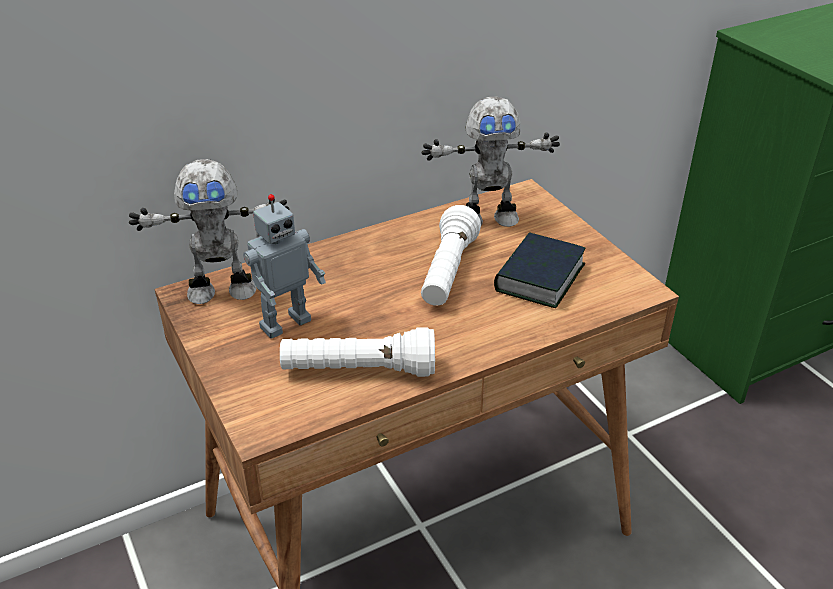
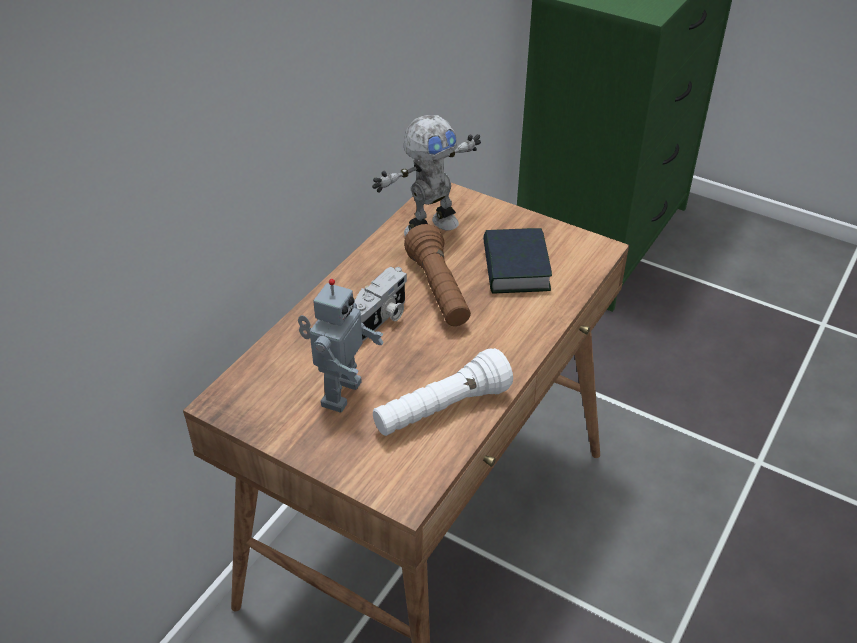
camera: 30 degrees left, 5 degrees up
(222, 290) = (252, 386): toy robot -> none
(374, 277) = (380, 319): none -> camera
(448, 272) = (439, 291): white flashlight -> brown flashlight

